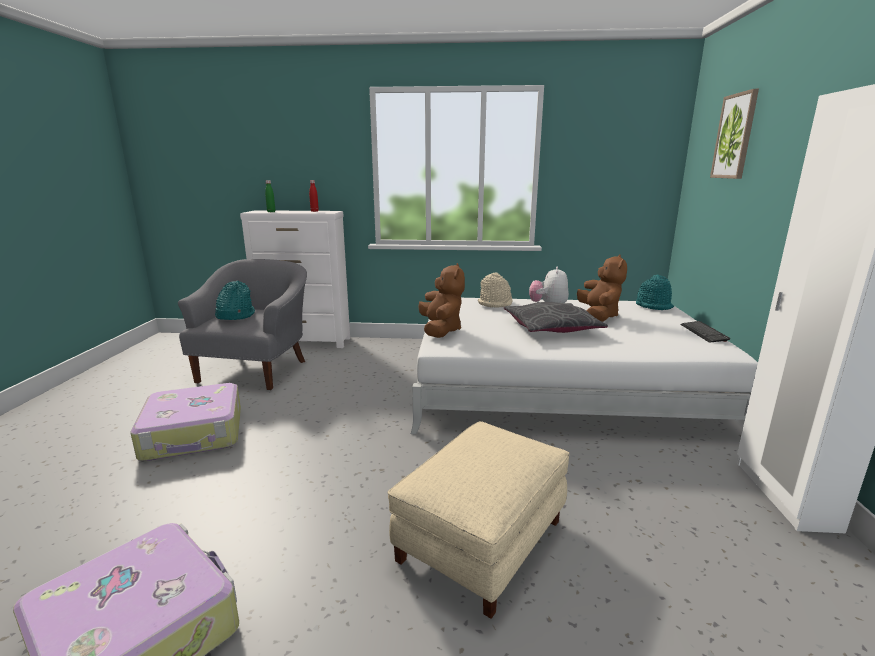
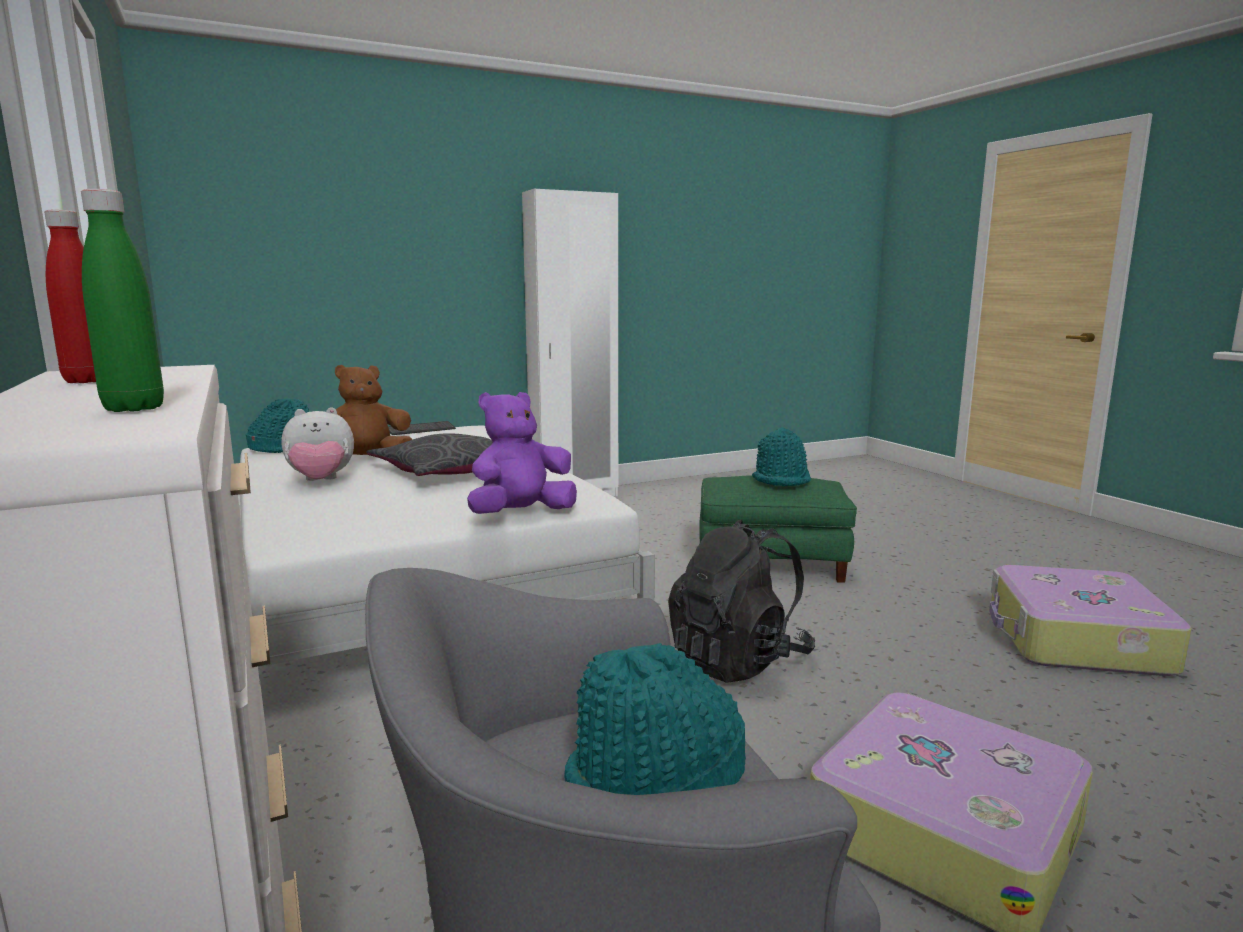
camera: 120 degrees left, 5 degrees down
(348, 444) = (738, 660): none -> black backpack
(440, 330) = (521, 514): brown plush toy -> purple plush toy
(479, 460) = (781, 480): none -> turquoise hat
(482, 541) = (772, 562): beige ottoman -> green ottoman
(495, 303) = (314, 508): beige hat -> none
(735, 136) = (309, 202): picture -> none

